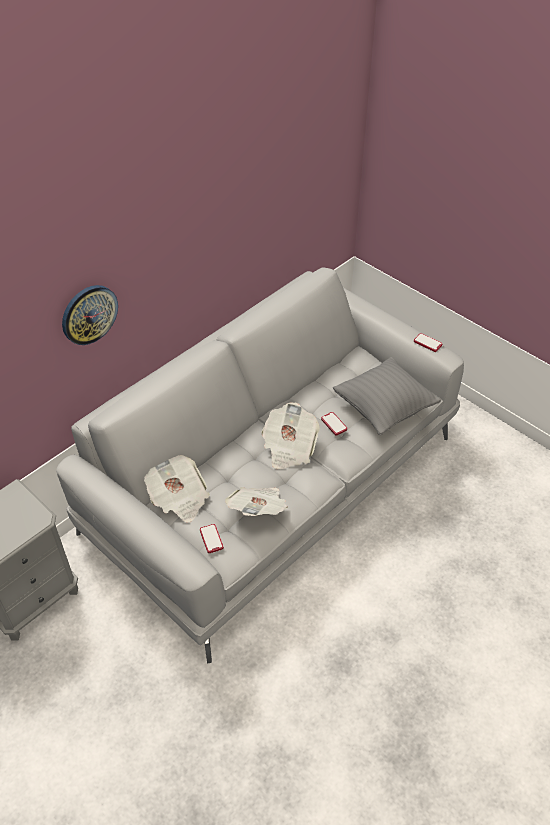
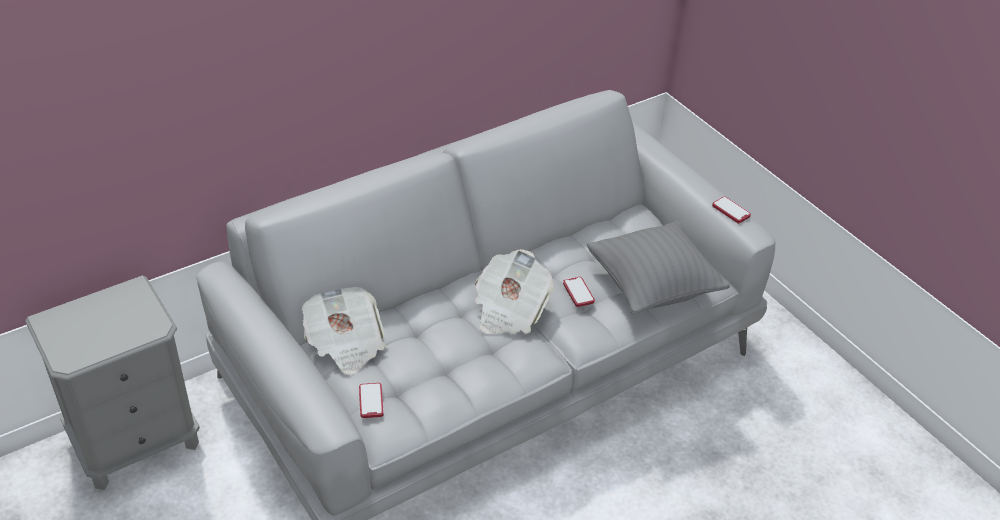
camera: 10 degrees right, 5 degrees down
(89, 314) = (270, 76): wall clock -> none
(258, 510) = (444, 378): newspaper -> none

